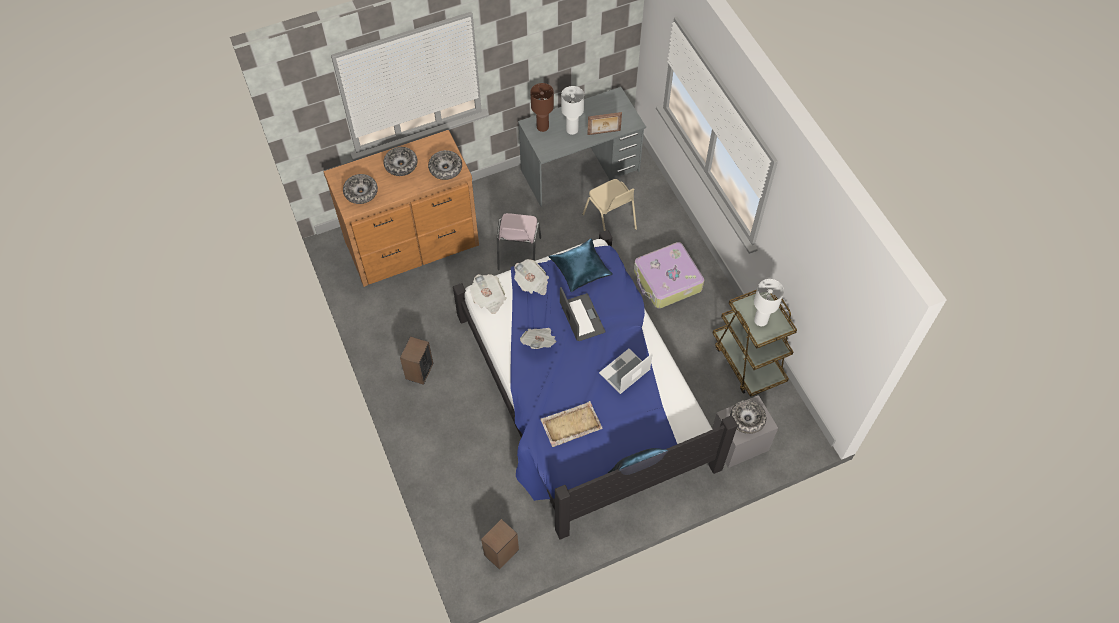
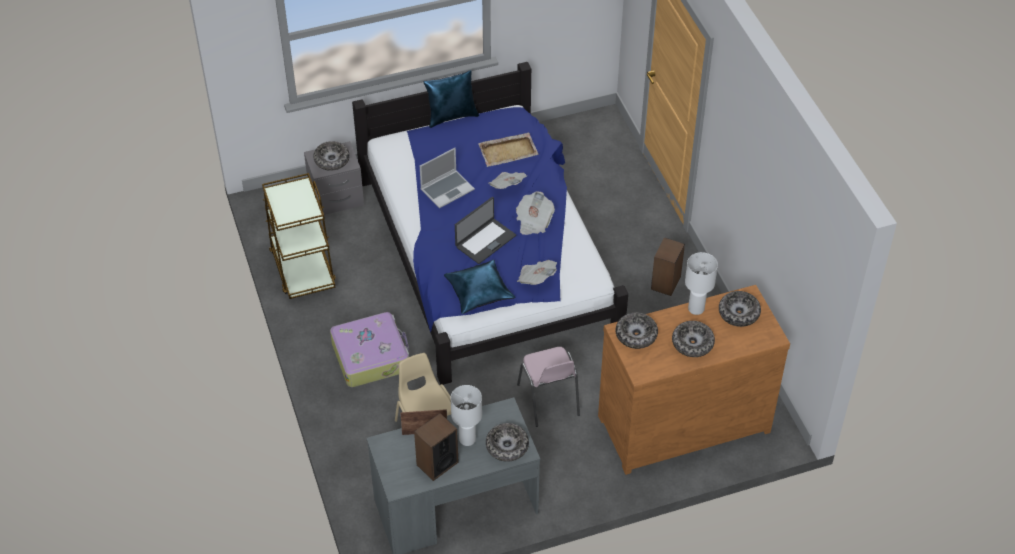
camera: 175 degrees left, 10 degrees down
(488, 299) = (586, 272): newspaper -> newspaper (507, 186)
(501, 552) = (581, 134): speaker -> speaker (437, 463)
(518, 254) = (548, 400): pink chair -> pink chair turned 150 degrees clockwise
(542, 127) = (507, 446): brown table lamp -> bowl
(581, 318) = (485, 241): laptop -> laptop turned 120 degrees counterclockwise
(760, 320) = (295, 200): white table lamp -> white table lamp (696, 309)

